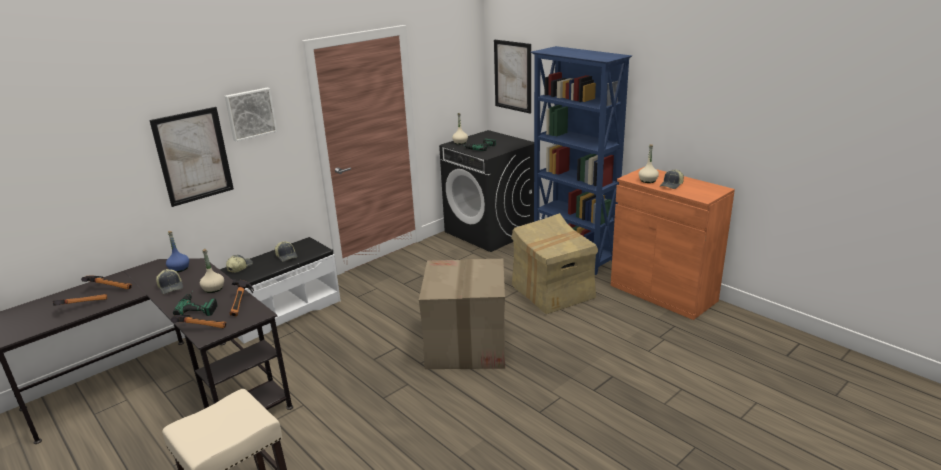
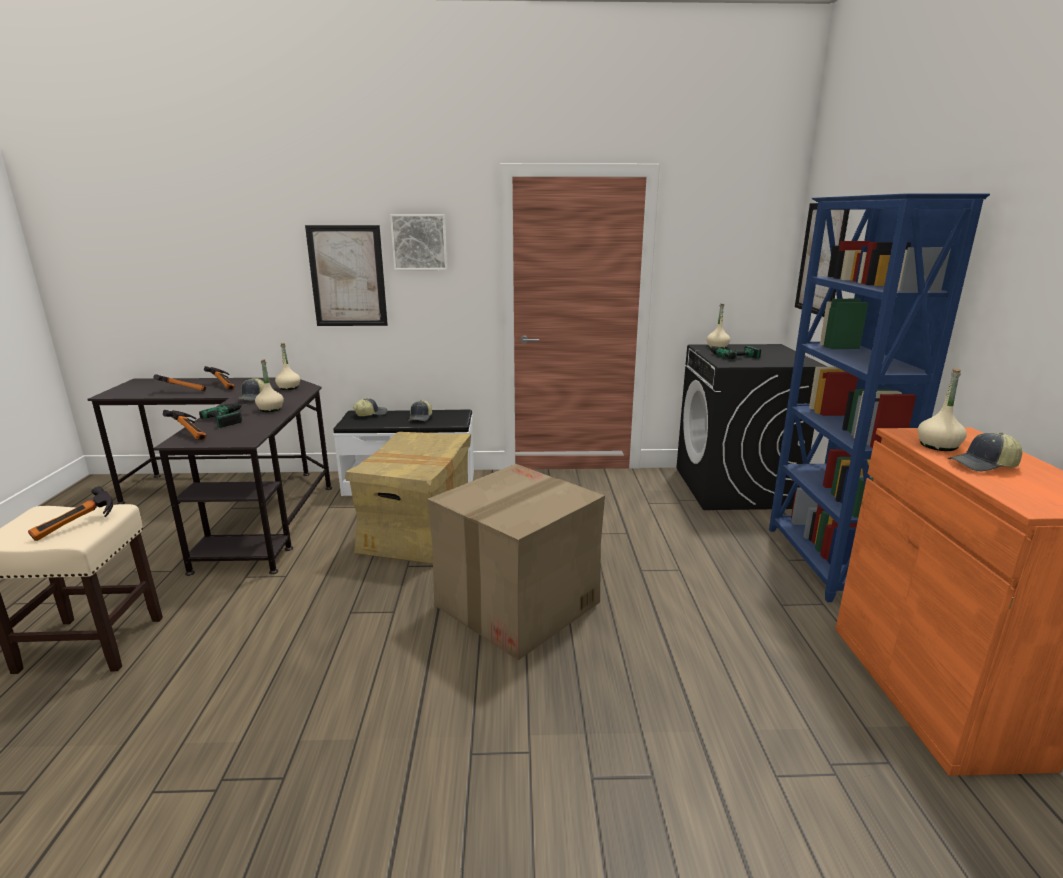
camera: 40 degrees right, 5 degrees down
(179, 268) = (289, 387): blue bottle -> beige bottle
(242, 304) = (256, 428): hammer -> hammer (77, 527)
(552, 291) = (724, 593): cardboard box -> cardboard box (417, 535)

